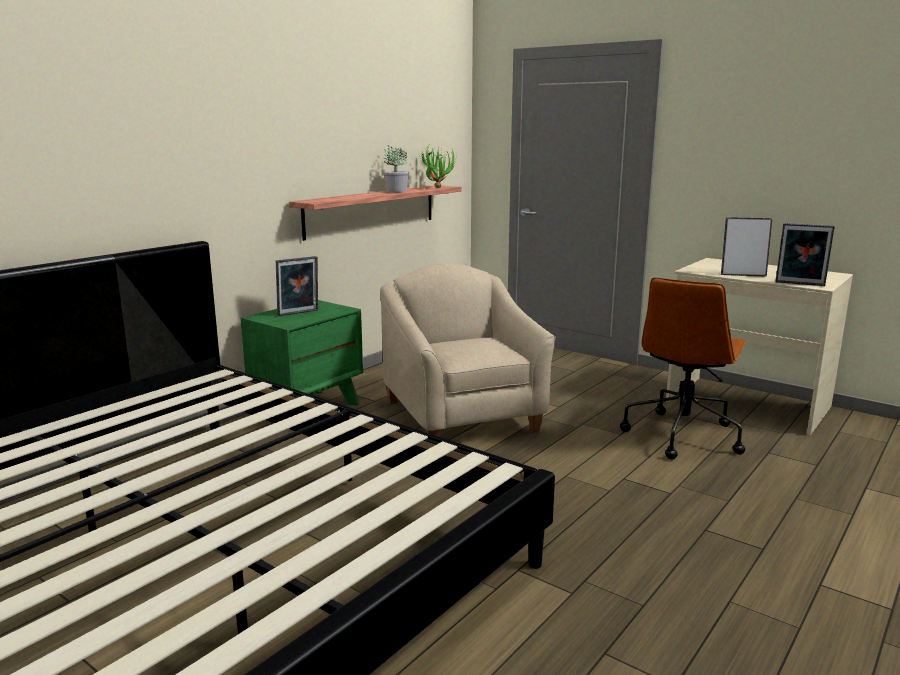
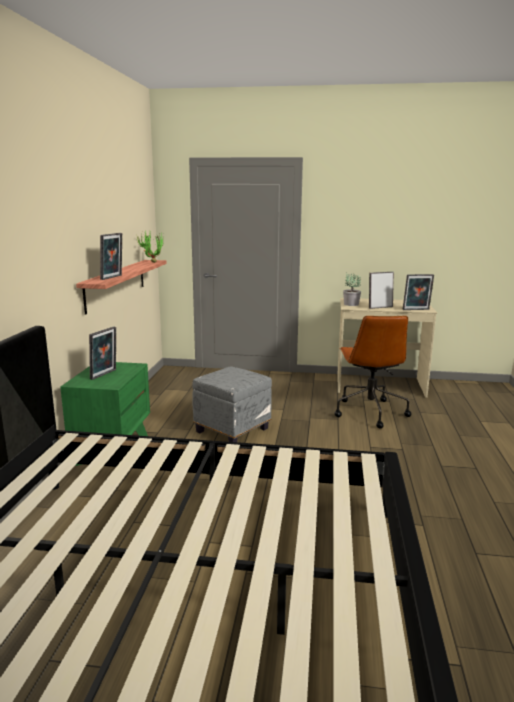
camera: 30 degrees left, 0 degrees up
(341, 198) = (113, 277): none -> picture frame
(396, 191) = (133, 267): potted plant -> potted plant (351, 304)
(463, 416) = (232, 429): beige armchair -> grey ottoman

